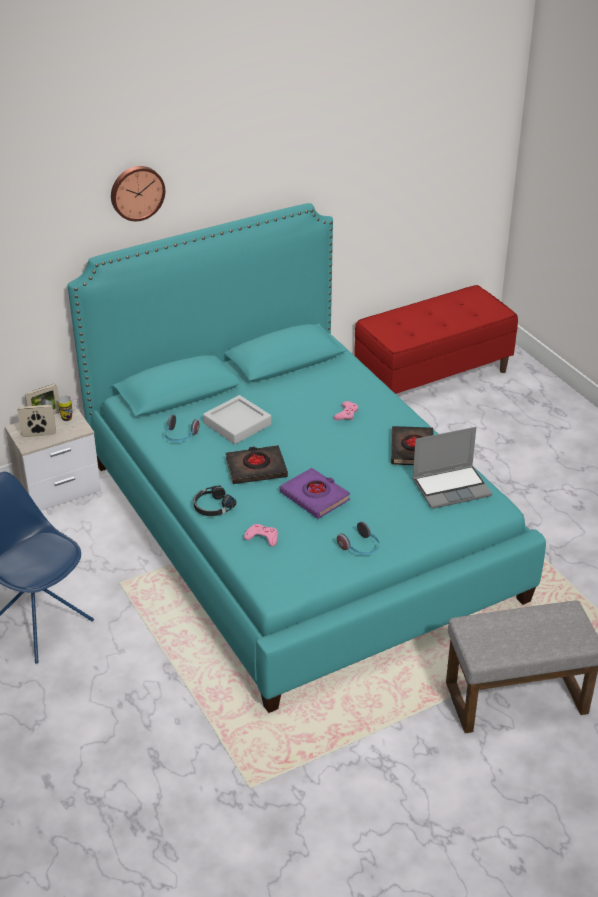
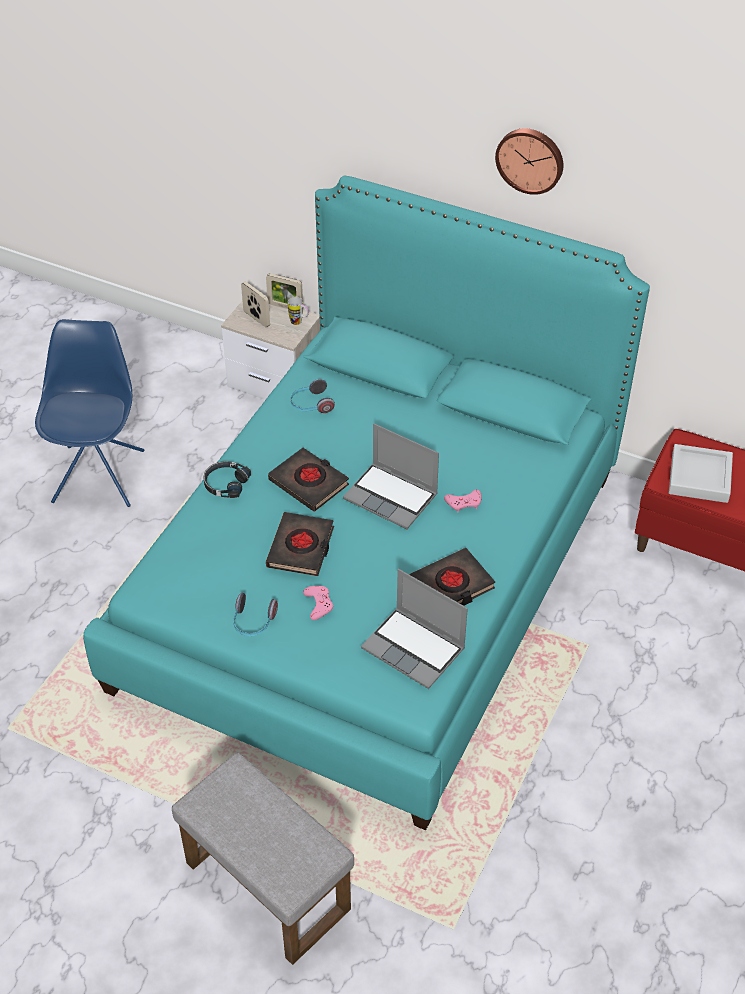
camera: 55 degrees right, 10 degrees up
(136, 192) = (417, 133): wall clock -> wall clock (530, 159)
(237, 424) = (368, 432): grey tray -> grey tray (699, 478)
(262, 537) = (206, 541): pink game controller -> pink game controller (318, 604)
(309, 439) = (392, 497): none -> laptop
(315, 497) = (301, 548): purple book -> black book

